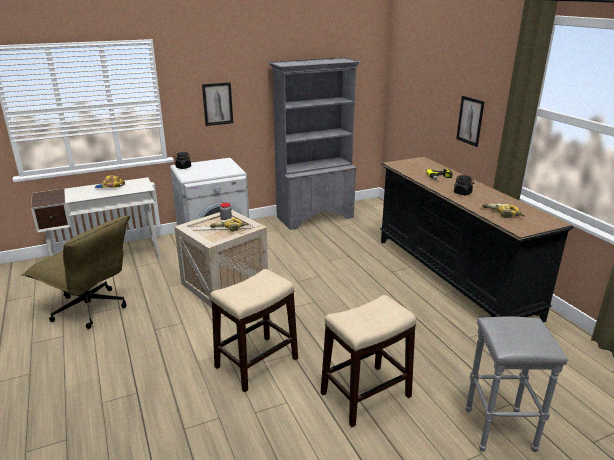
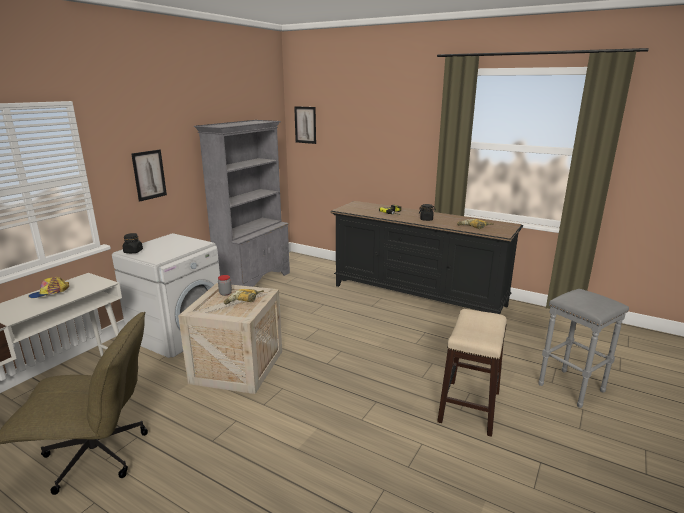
camera: 35 degrees left, 5 degrees down
(257, 362) = (356, 423): stool -> none
(470, 121) = (394, 162): picture -> picture (305, 125)

